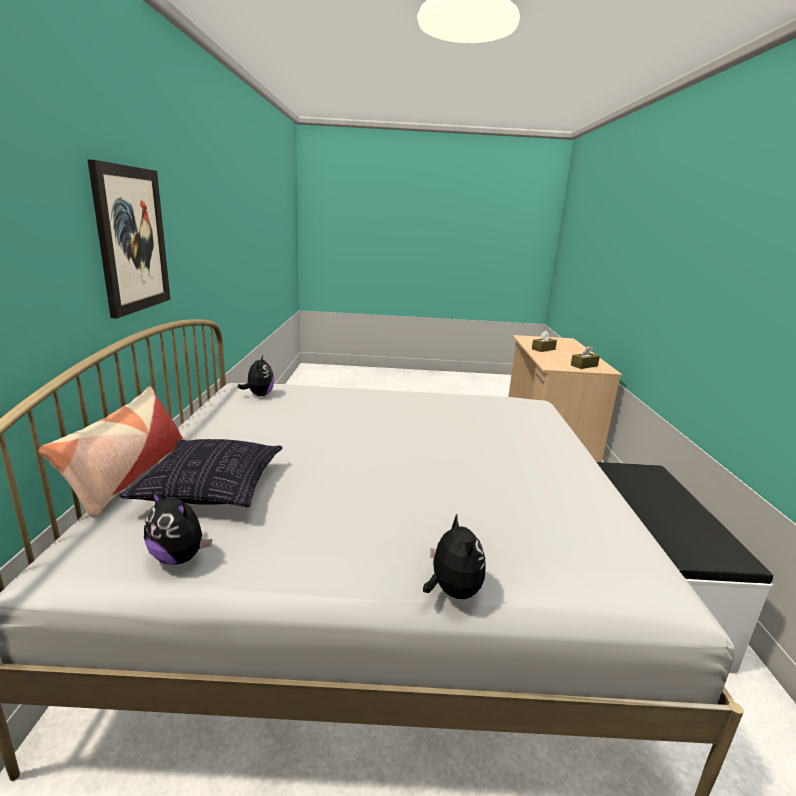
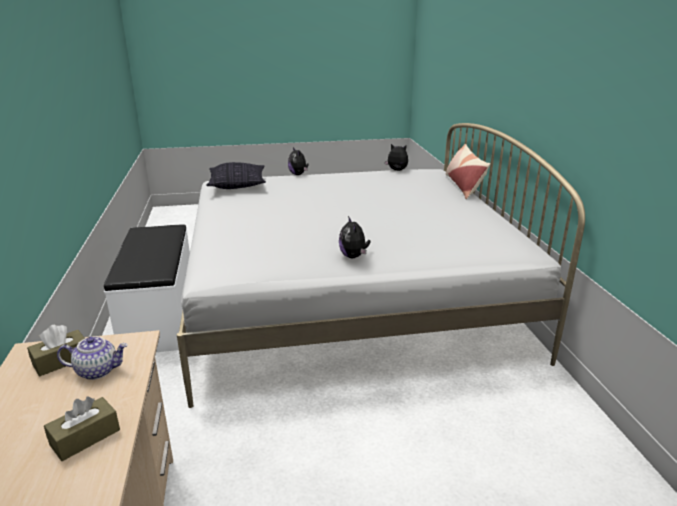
camera: 170 degrees right, 5 degrees up
(132, 240) = (533, 80): picture -> none
(211, 488) = (416, 183): pillow -> pillow (237, 185)
(259, 395) = (484, 233): plush toy -> plush toy (353, 256)
(560, 361) = (98, 370): none -> teapot

